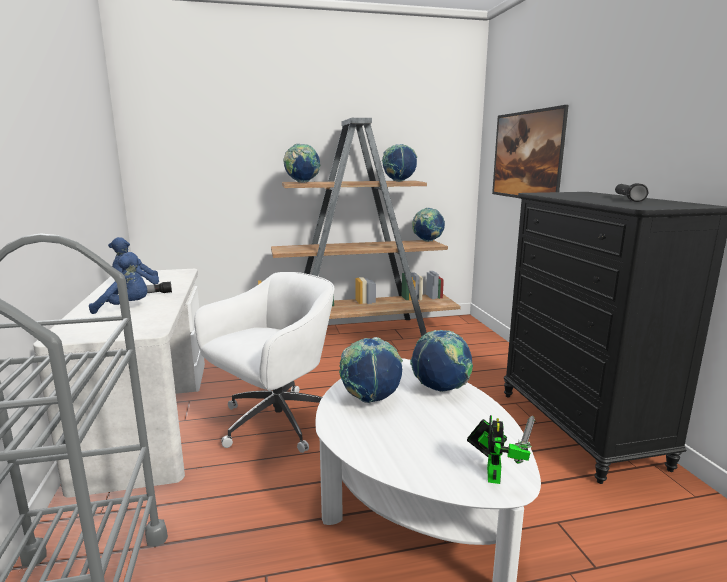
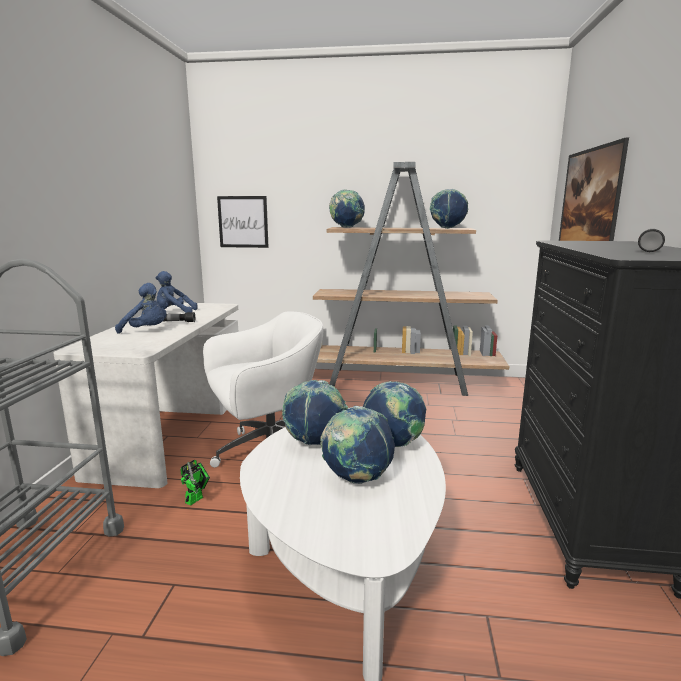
camera: 20 degrees right, 0 degrees up
(178, 177) = (243, 222): none -> picture
(427, 241) = (480, 293): globe -> globe (357, 479)
(493, 472) = (372, 537): toy robot -> toy robot (196, 498)

